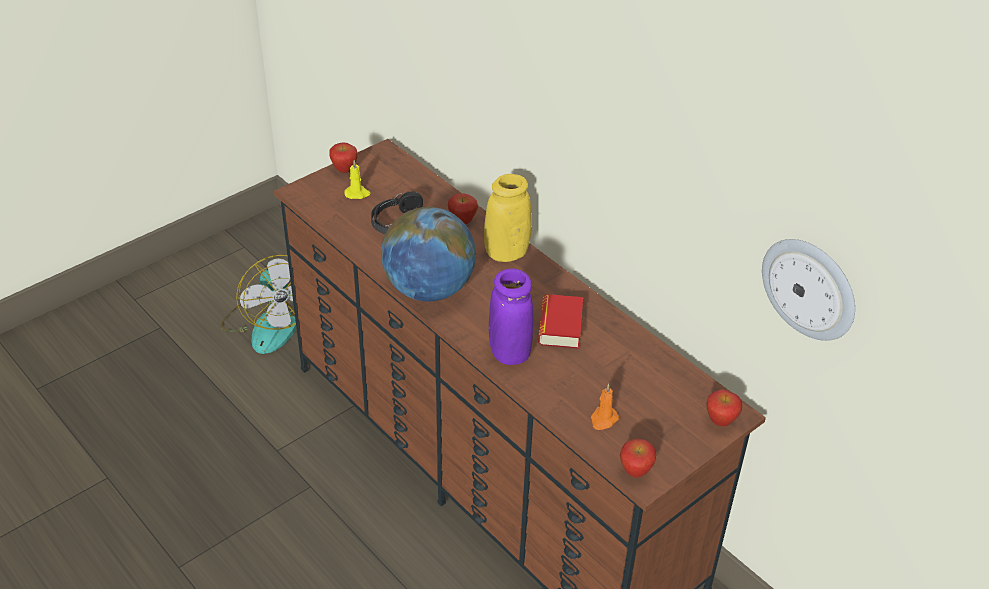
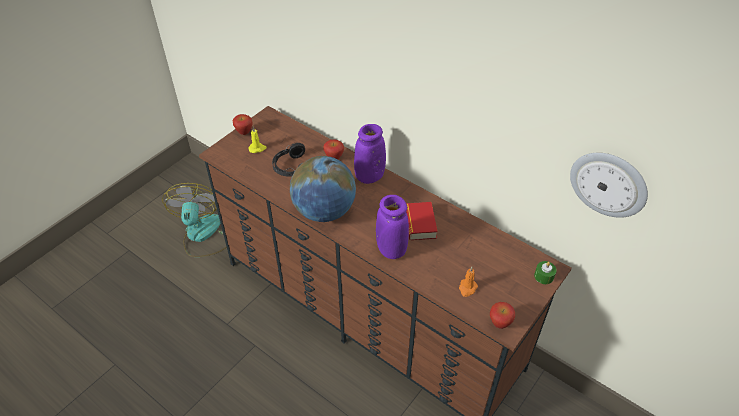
camera: 10 degrees left, 5 degrees up
(270, 323) = (202, 235): fan -> fan turned 150 degrees counterclockwise
(506, 253) = (369, 176): yellow vase -> purple vase
(720, 422) = (544, 276): apple -> green candle

